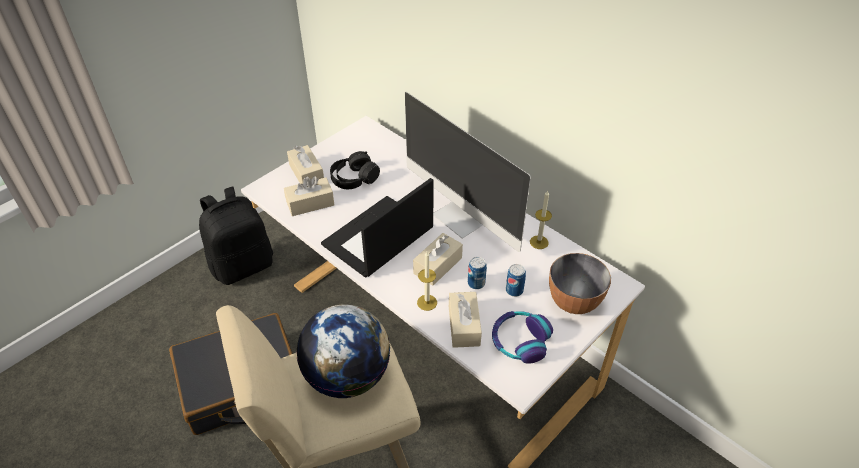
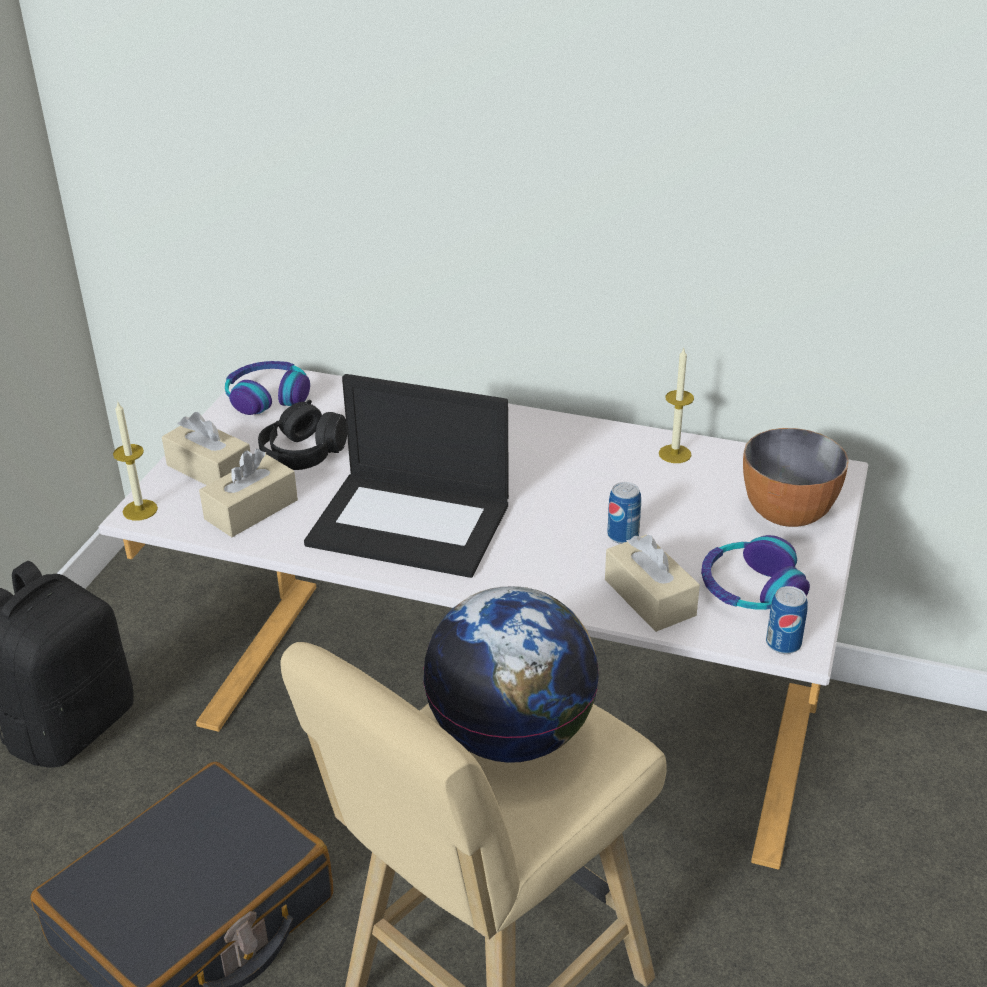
camera: 25 degrees left, 10 degrees down
(359, 139) = (268, 397): none -> headphones
(378, 238) = (412, 523): laptop -> laptop turned 90 degrees counterclockwise
(427, 302) = (565, 585): candle -> candle (140, 510)
(437, 265) = (542, 531): beige tissue box -> none
(463, 217) = (531, 455): monitor -> none
(514, 290) = (688, 527): can -> can (783, 644)

